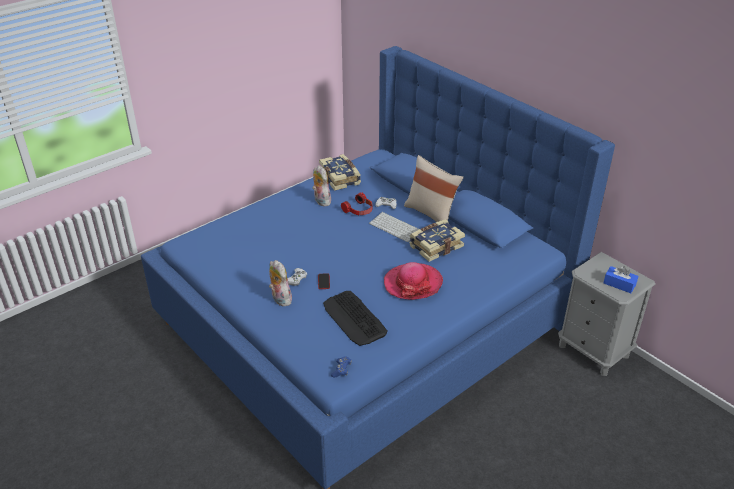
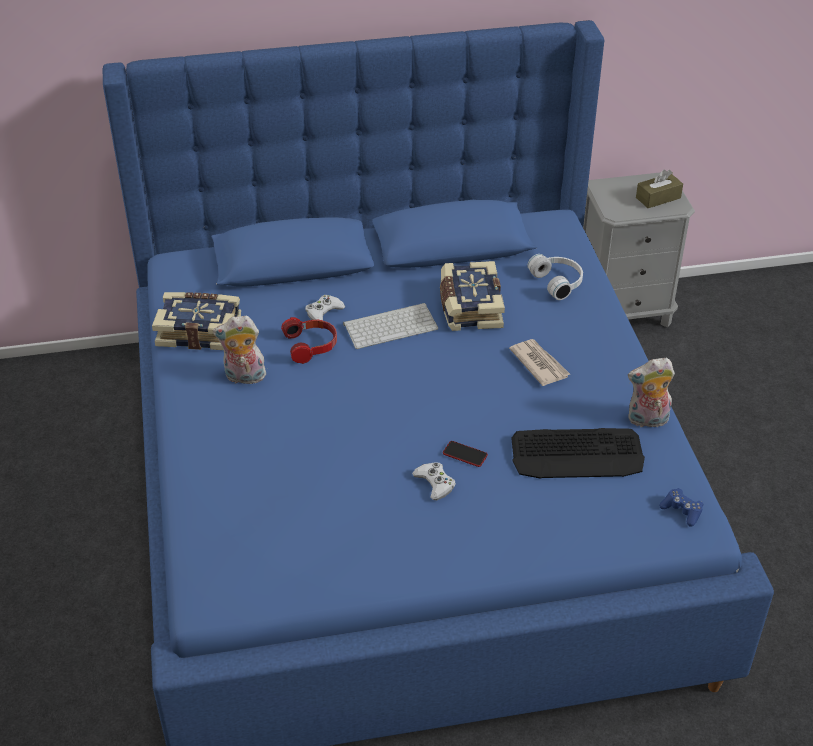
camera: 60 degrees left, 5 degrees up
(279, 299) = (472, 521): plush toy -> plush toy (647, 420)
(413, 283) = (539, 364): hat -> newspaper
(431, 213) = (386, 278): beige pillow -> none
(488, 268) = (558, 282): none -> white headphones
(619, 284) = (658, 198): blue tissue box -> brown tissue box

